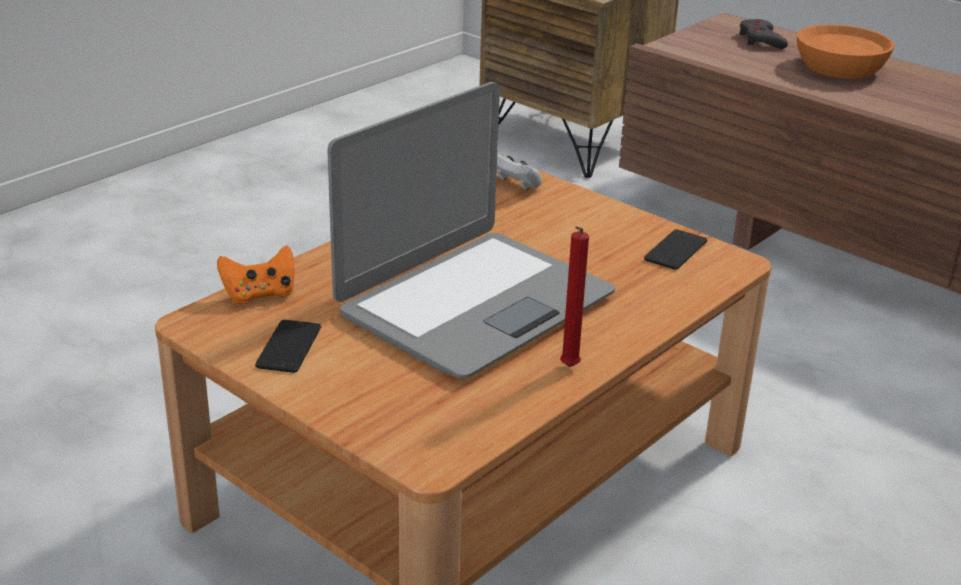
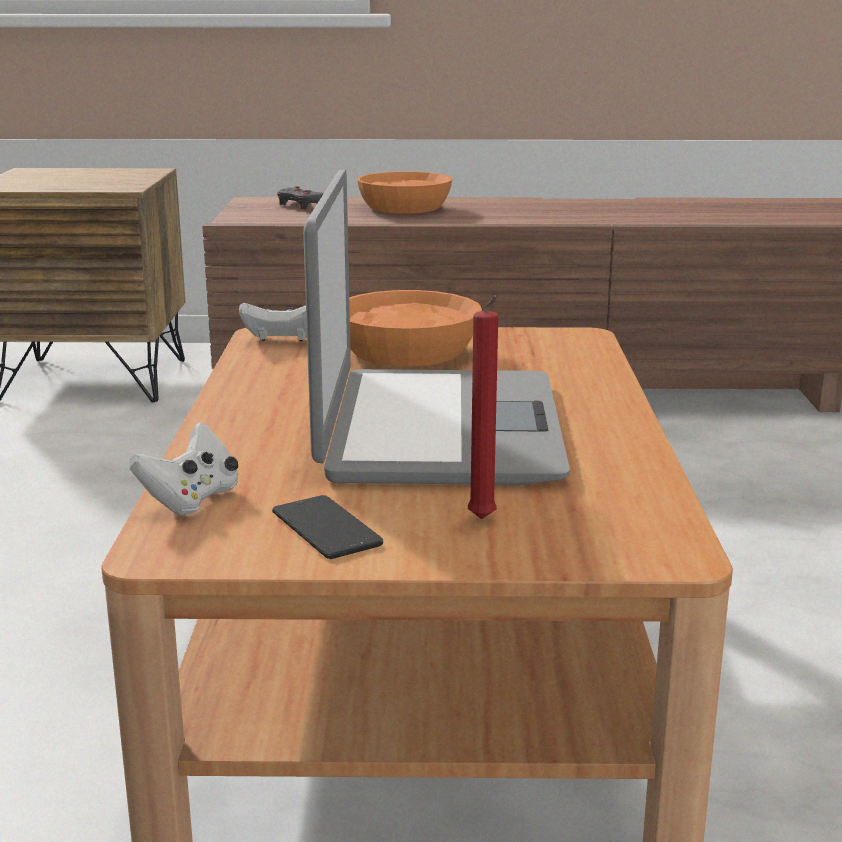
camera: 40 degrees left, 10 degrees down
(260, 294) = (191, 500): orange game controller -> white game controller
(568, 368) = (621, 441): red candle -> red candle (483, 521)
(574, 229) = (406, 353): none -> orange bowl
(676, 250) = (521, 342): phone -> none

